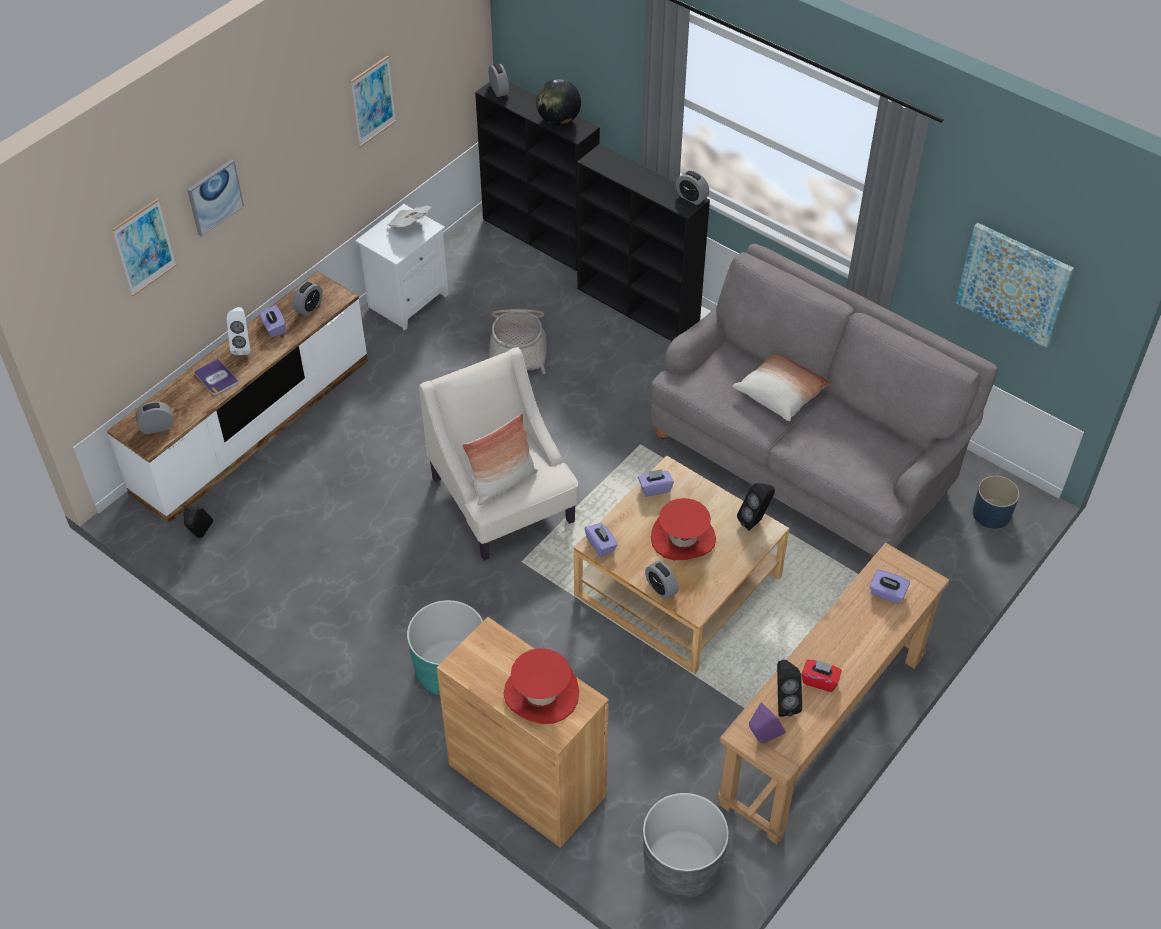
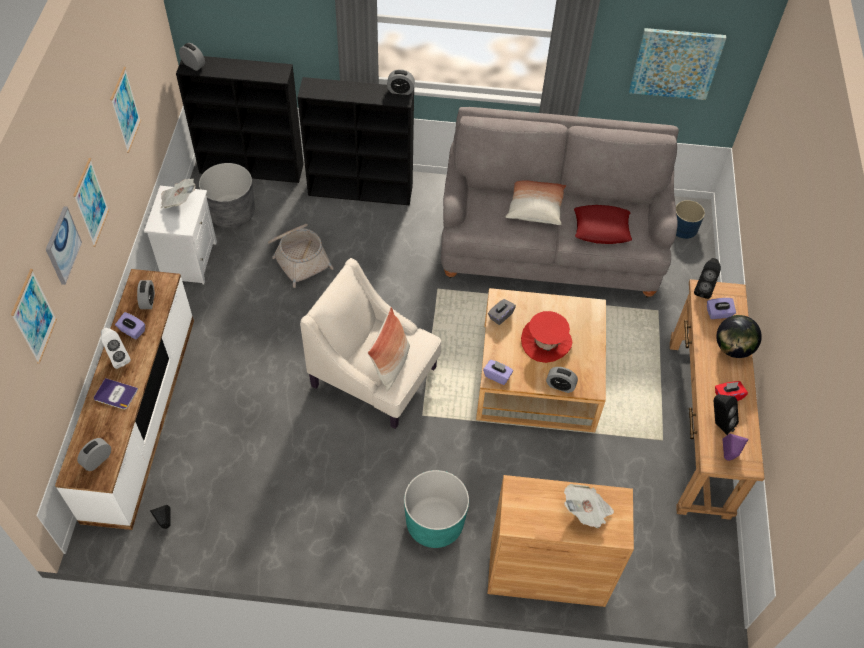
camera: 35 degrees left, 5 degrees up
(277, 173) = (91, 202): none -> picture
(541, 693) = (586, 511): red hat -> newspaper
(558, 120) = (258, 71): globe -> globe (732, 348)
(655, 488) = (500, 316): purple tissue box -> grey tissue box
(682, 866) = (687, 570): grey planter -> grey planter (231, 213)
(755, 520) = (581, 305): black speaker -> black speaker (703, 289)
(840, 448) = (601, 228): none -> red pillow

